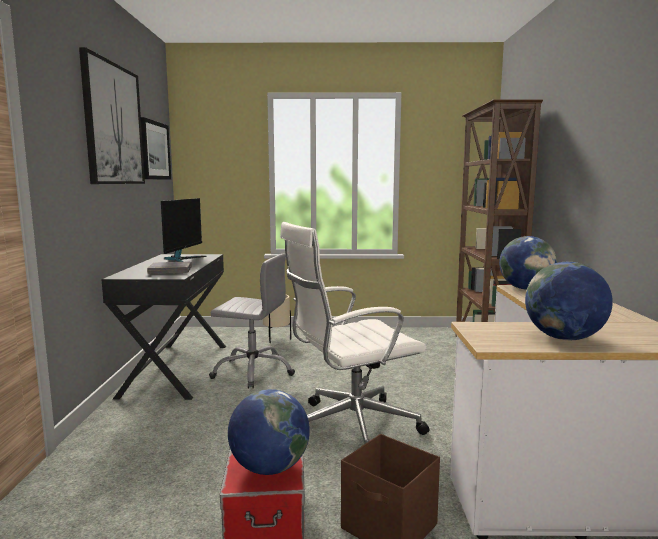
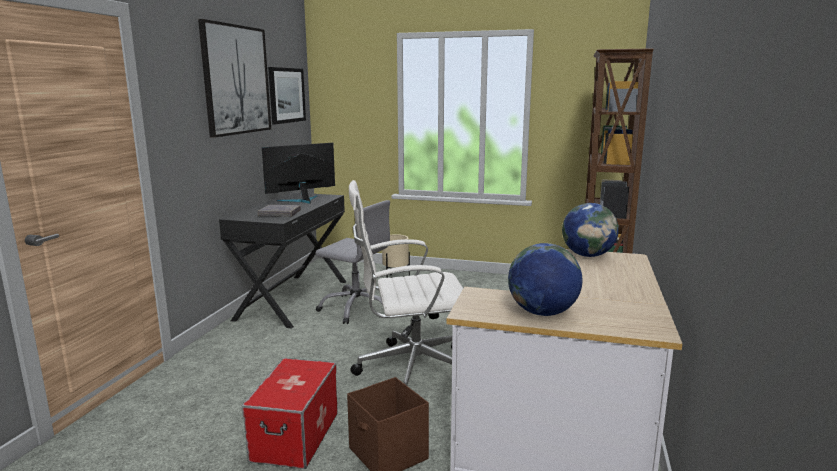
camera: 15 degrees right, 5 degrees up
(183, 259) = (302, 200): monitor -> monitor turned 150 degrees counterclockwise
(269, 468) = (288, 391): globe -> none

